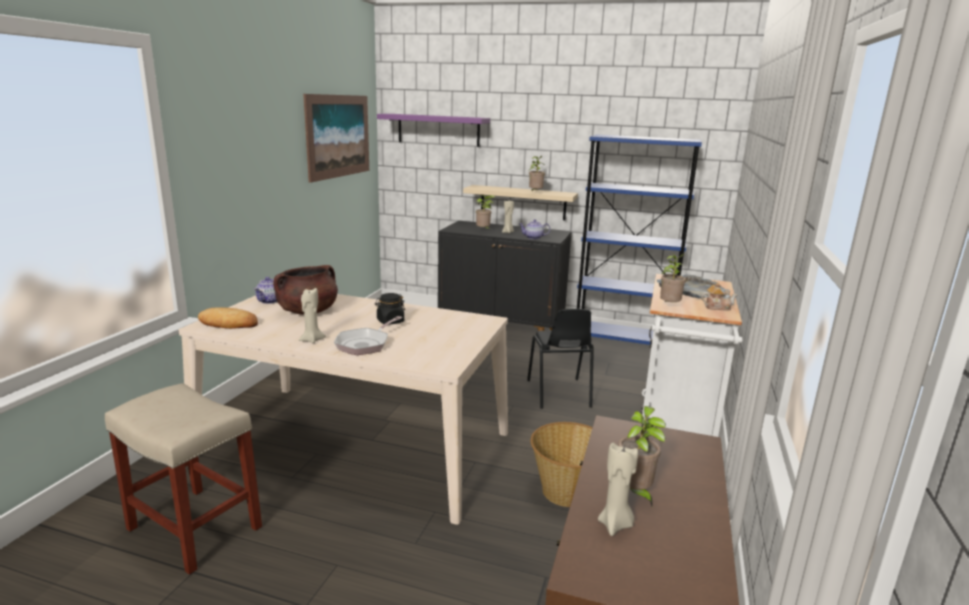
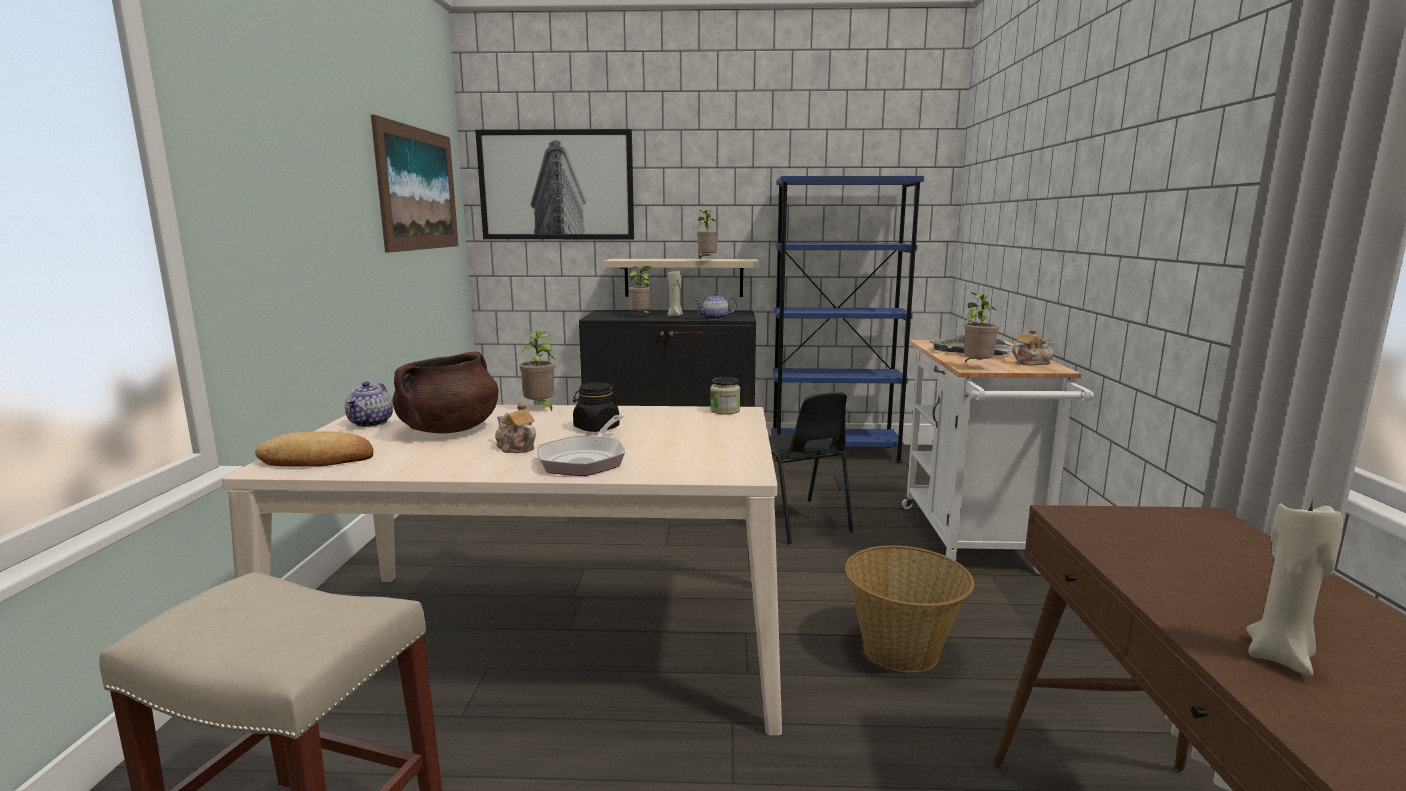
camera: 15 degrees left, 5 degrees down
(312, 340) = (489, 465): beige candle -> none
(334, 330) = (515, 448): none -> teapot
(438, 130) = (556, 185): purple shelf -> picture
(480, 318) = (725, 411): none -> jar
(634, 494) = (1235, 603): potted plant -> potted plant (540, 408)

